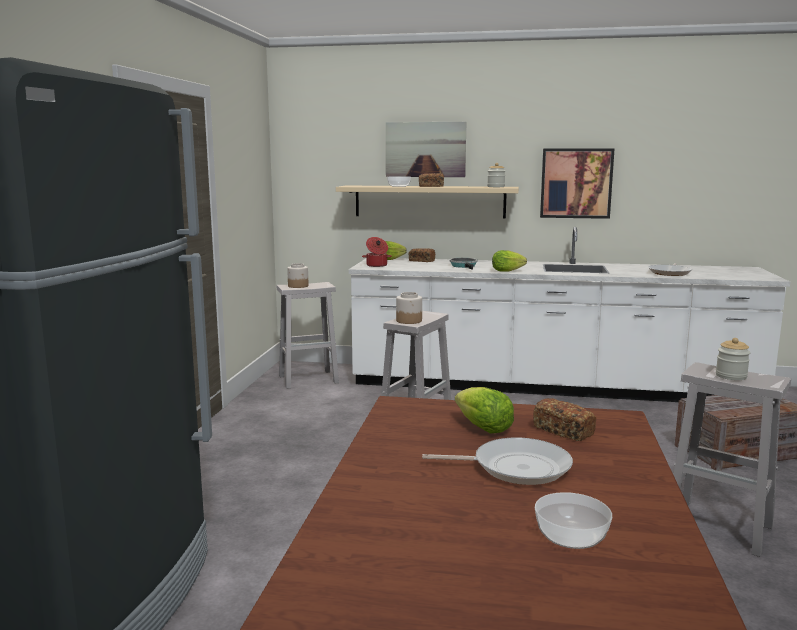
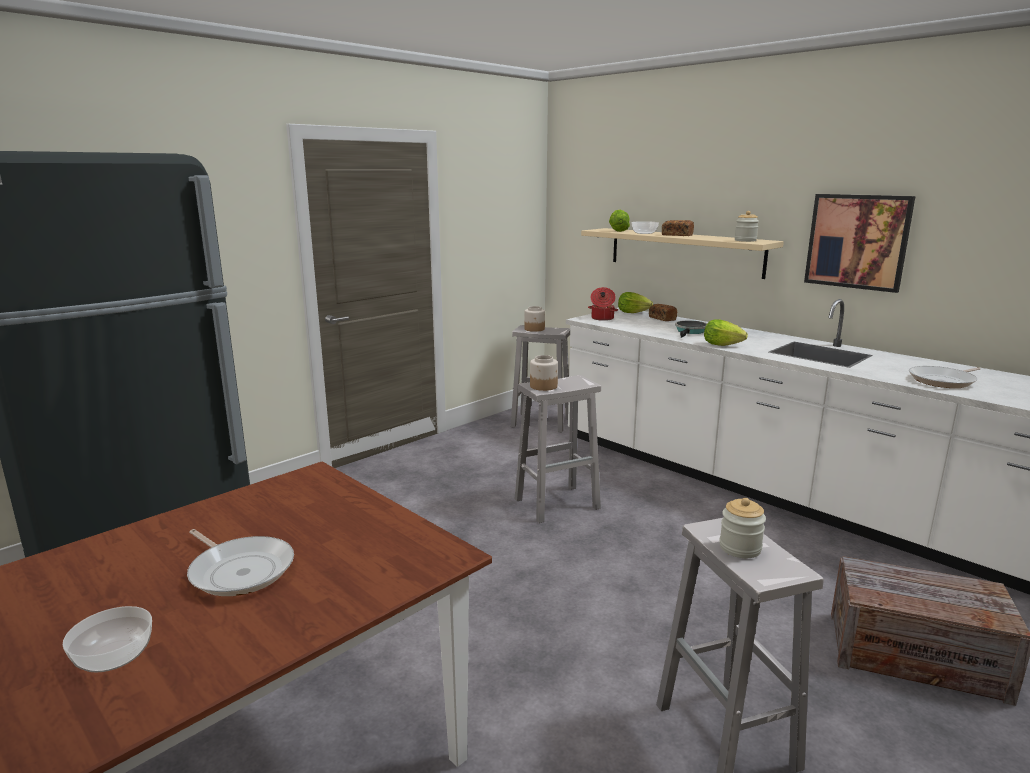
camera: 35 degrees right, 5 degrees up
(425, 149) = (684, 191): picture -> none
(483, 428) = (312, 521): lettuce -> lettuce (617, 231)
(563, 431) = (363, 549): bread -> none

